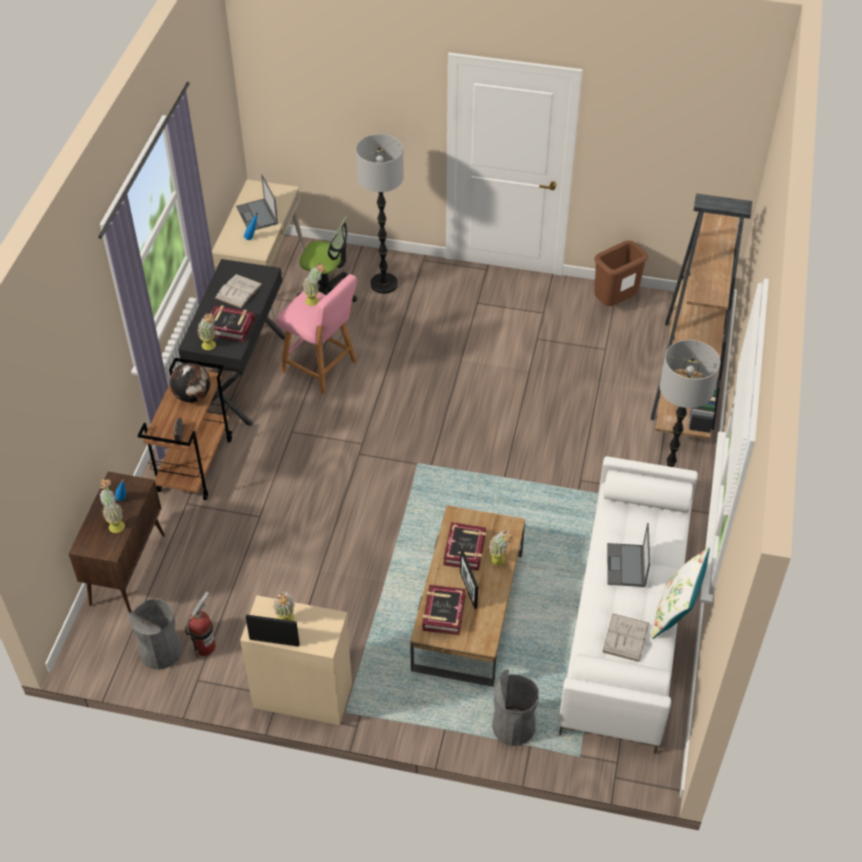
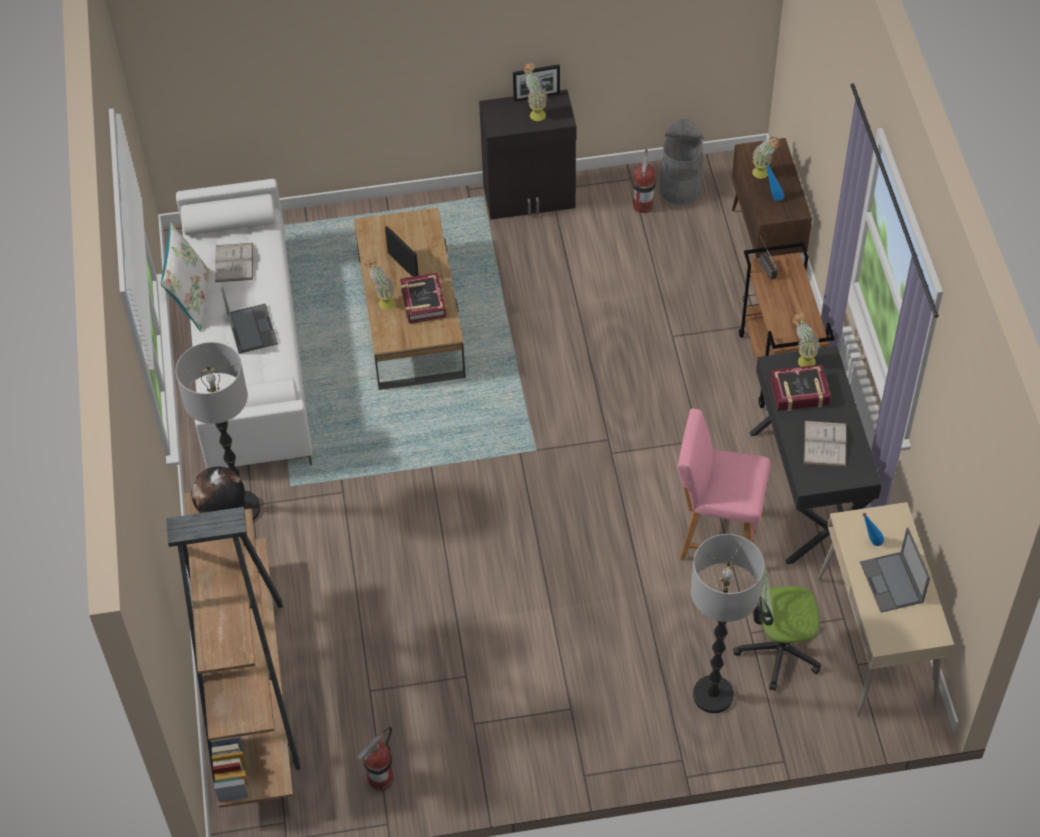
camera: 160 degrees right, 5 degrees up
(193, 396) = (785, 314): globe -> globe (221, 508)
(257, 215) = (892, 583): laptop -> laptop turned 150 degrees counterclockwise
(302, 694) = (530, 197): beige cabinet -> black cabinet
(315, 301) = (733, 488): potted plant -> none
(443, 613) = (418, 238): book -> none
(513, 726) = (327, 232): grey trash can -> none
(614, 302) = (380, 779): brown trash can -> fire extinguisher

